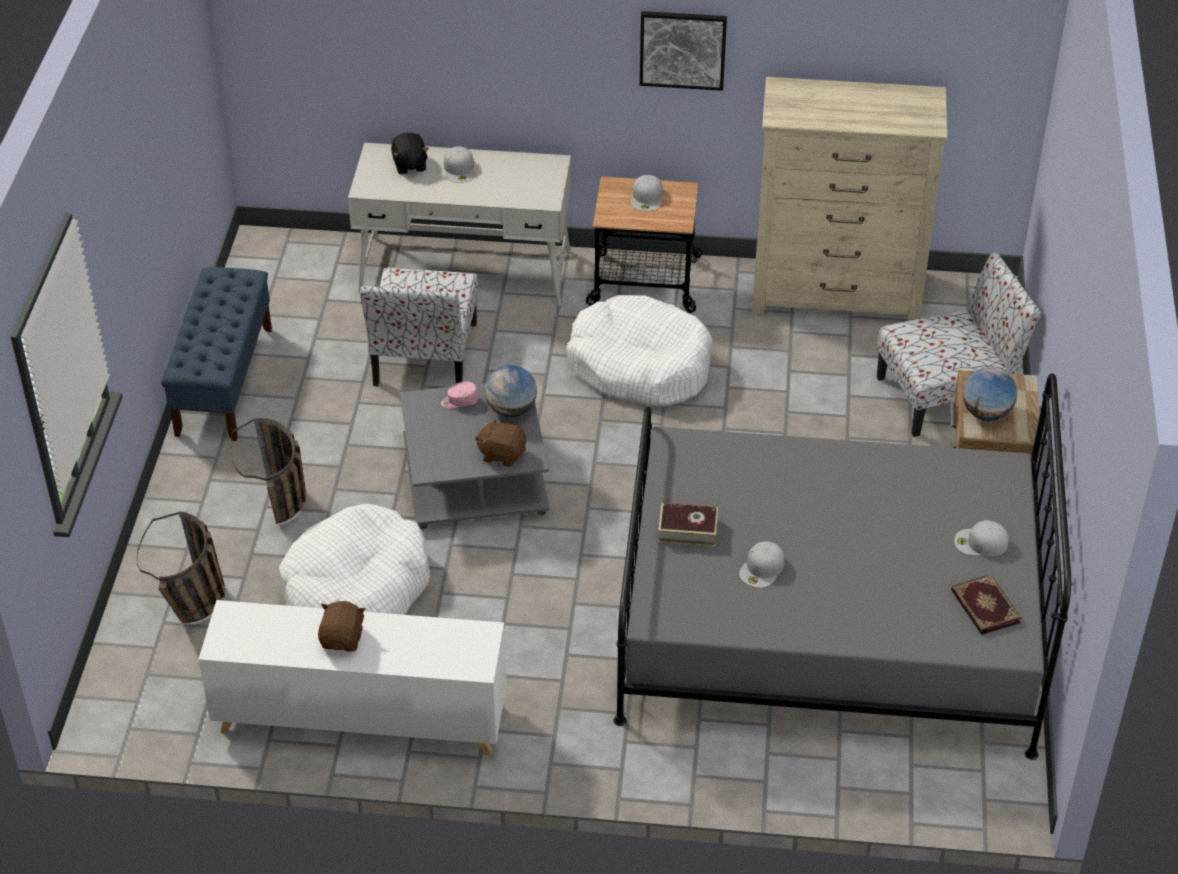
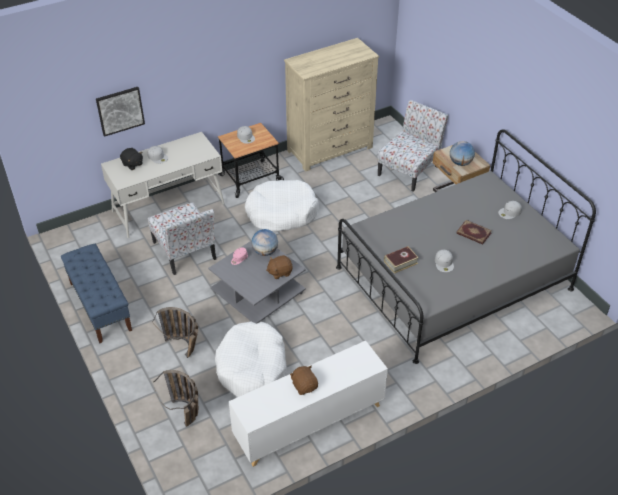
camera: 35 degrees left, 0 degrees up
(682, 49) = (245, 59): picture -> picture (120, 110)
(984, 607) = (536, 235): book -> book (473, 233)

